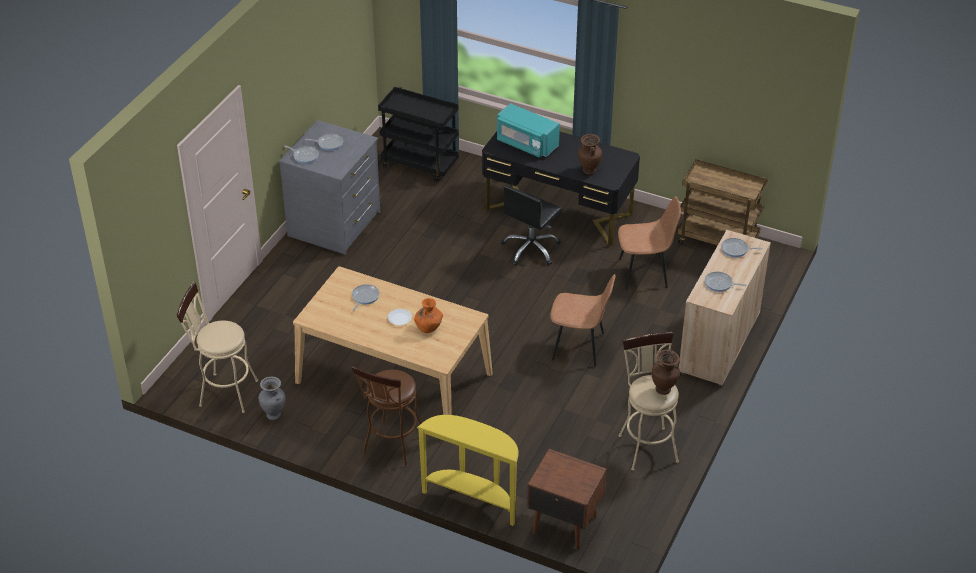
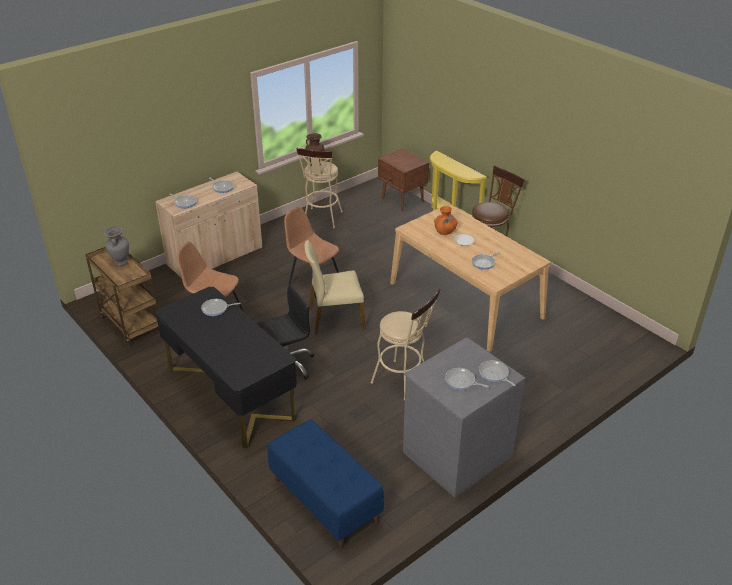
camera: 155 degrees left, 5 degrees down
(223, 392) = (606, 327): beige stool -> beige stool (404, 381)
(274, 415) = (568, 301): grey vase -> grey vase (120, 262)
(421, 165) = (324, 500): black cart -> blue bench
(521, 310) = (335, 318): none -> beige chair
(526, 143) = (245, 354): turquoise microwave -> none
(588, 171) = (216, 309): brown vase -> frying pan

